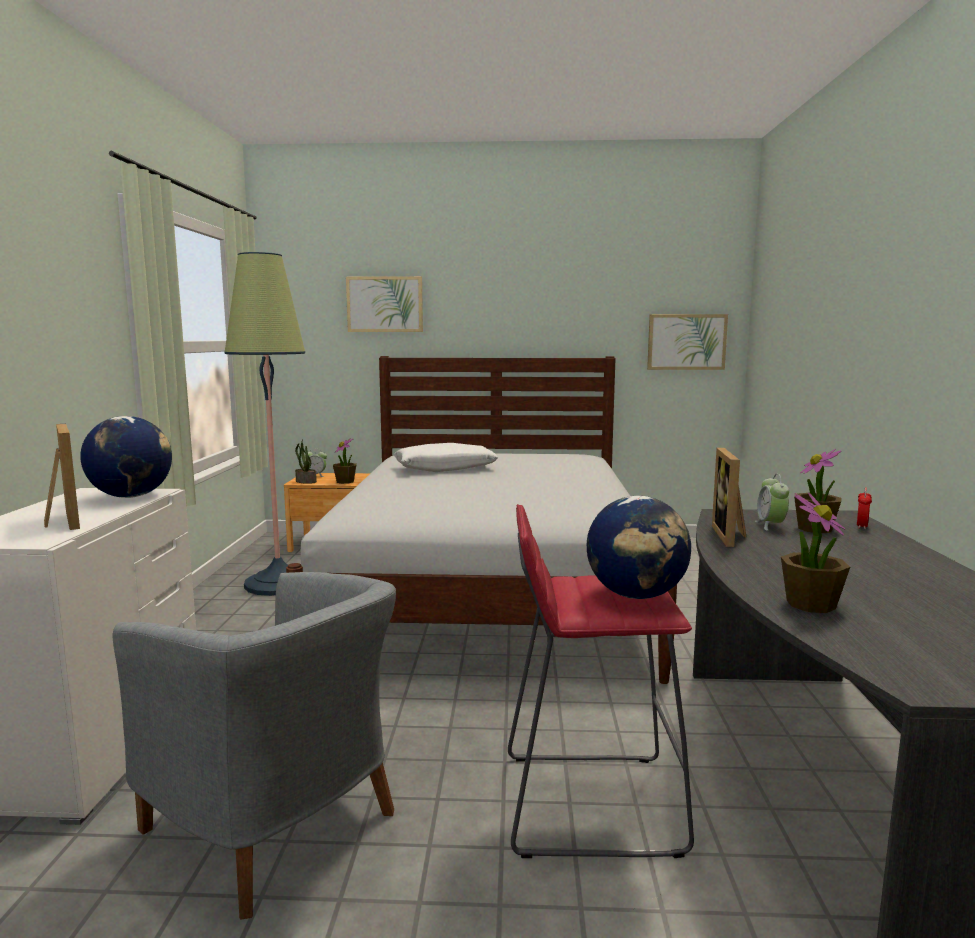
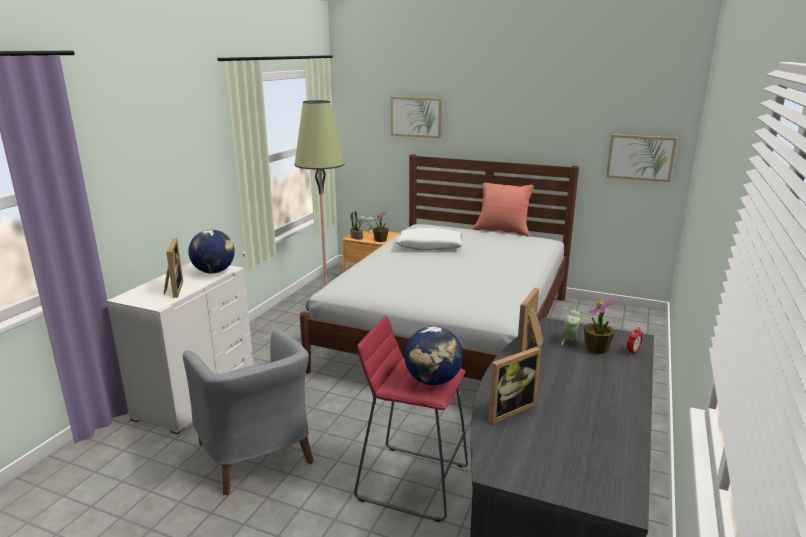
camera: 20 degrees right, 10 degrees up
(521, 451) = (502, 230): none -> red pillow
(810, 604) = (508, 409): potted plant -> picture frame

